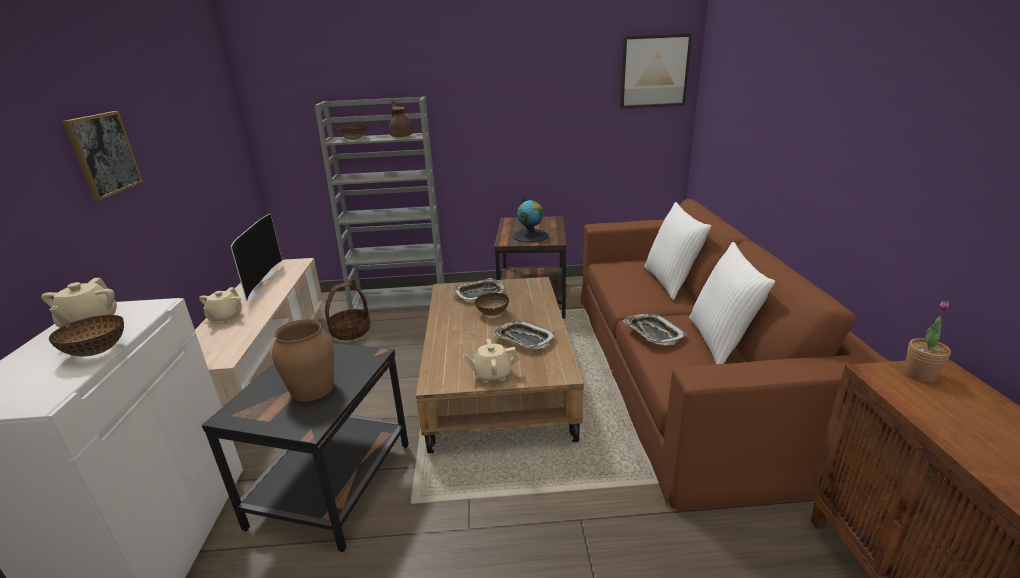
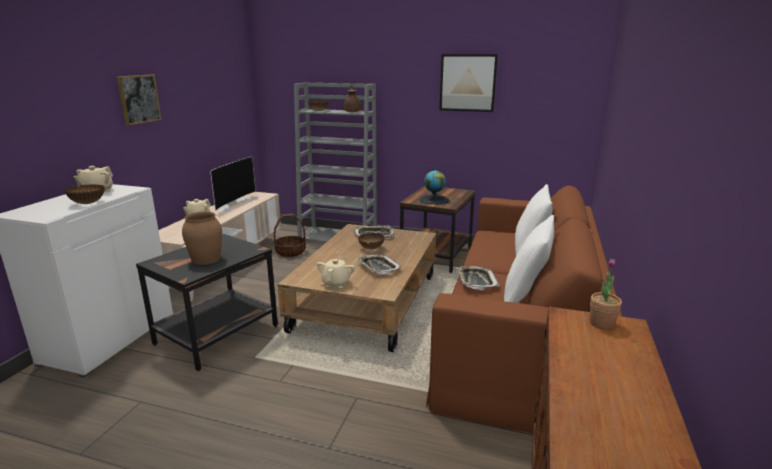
camera: 20 degrees right, 5 degrees down
(492, 375) = (336, 283): beige teapot -> beige teapot turned 90 degrees clockwise
(654, 71) = (567, 75): picture -> picture (467, 83)

